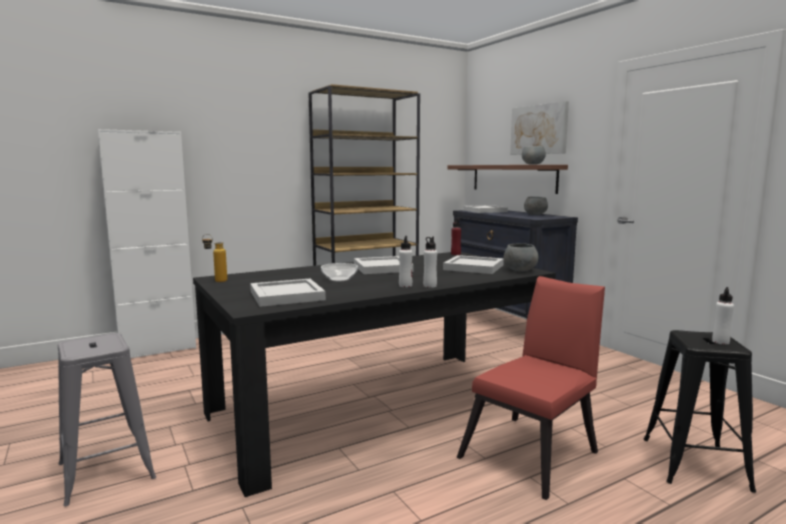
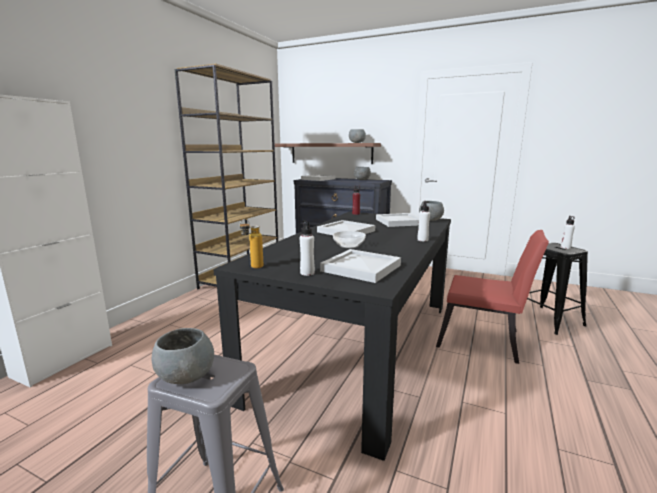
camera: 35 degrees left, 5 degrees up
(83, 342) = (186, 376): none -> grey bowl
(405, 285) = (408, 242): white bottle -> white bottle (307, 273)
(535, 452) = (484, 341): red chair -> red chair turned 105 degrees clockwise
(539, 129) = (354, 117): picture -> none

